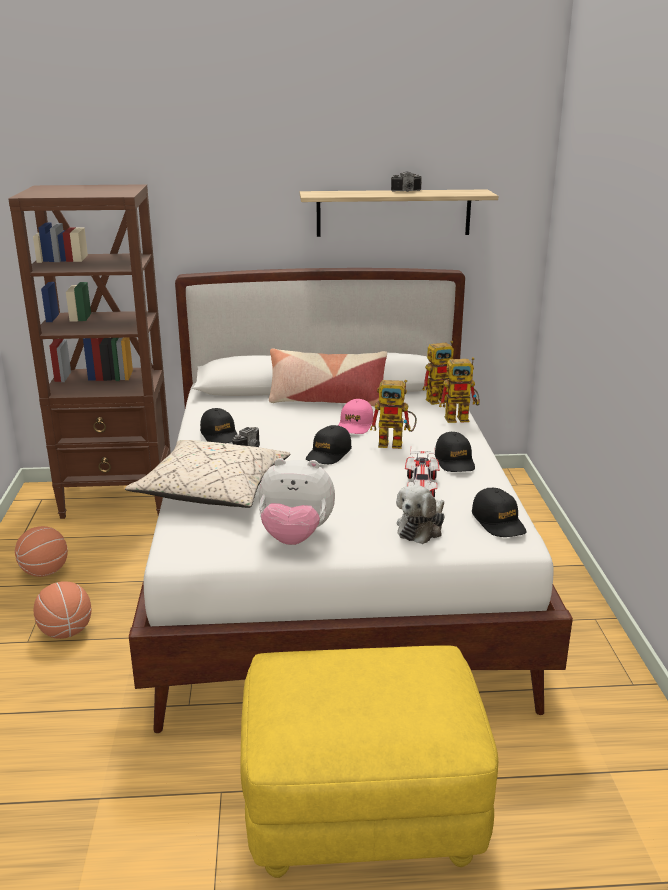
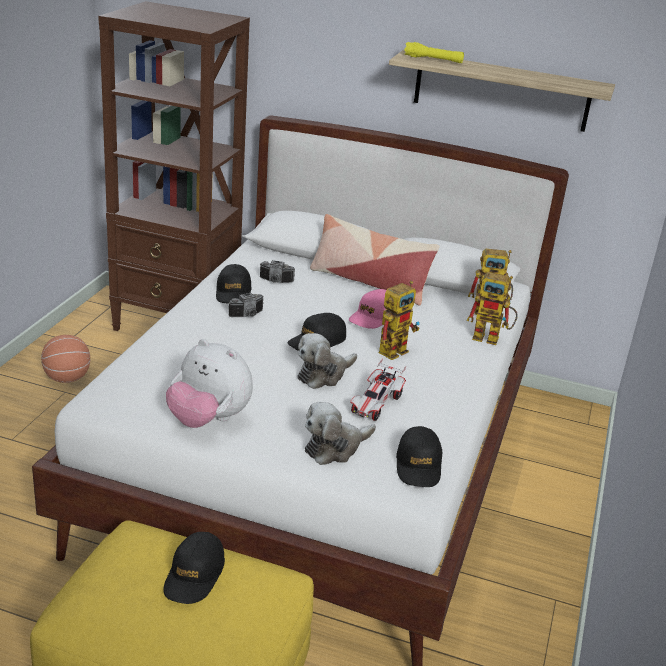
camera: 20 degrees right, 5 degrees up
(66, 632) = (47, 441): basketball -> none
(212, 490) = (176, 349): beige pillow -> none
(334, 193) = (433, 59): none -> yellow flashlight
(357, 477) = (323, 375): none -> plush toy
(396, 443) = (395, 349): toy robot -> toy robot turned 75 degrees counterclockwise
(407, 191) = (515, 71): camera -> camera (275, 281)
(454, 461) = (437, 385): black cap -> black cap (194, 575)

